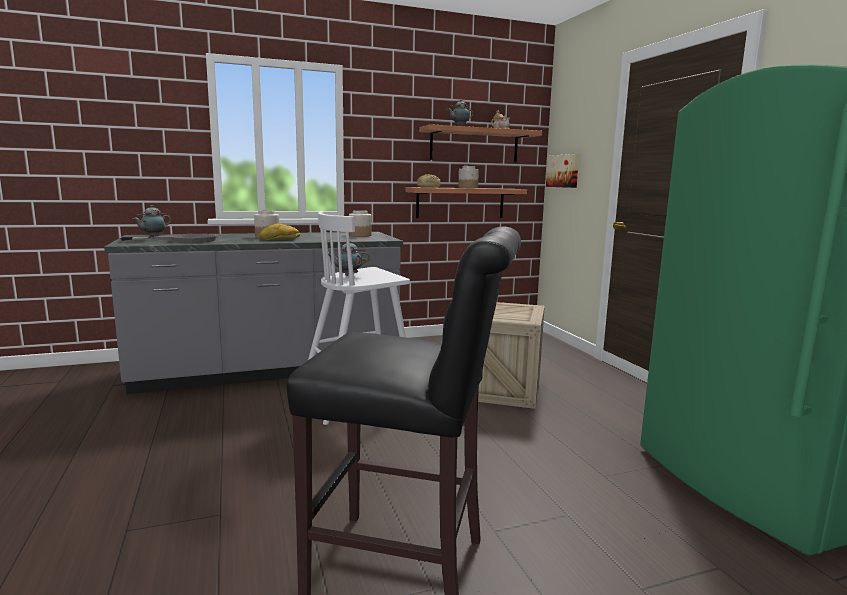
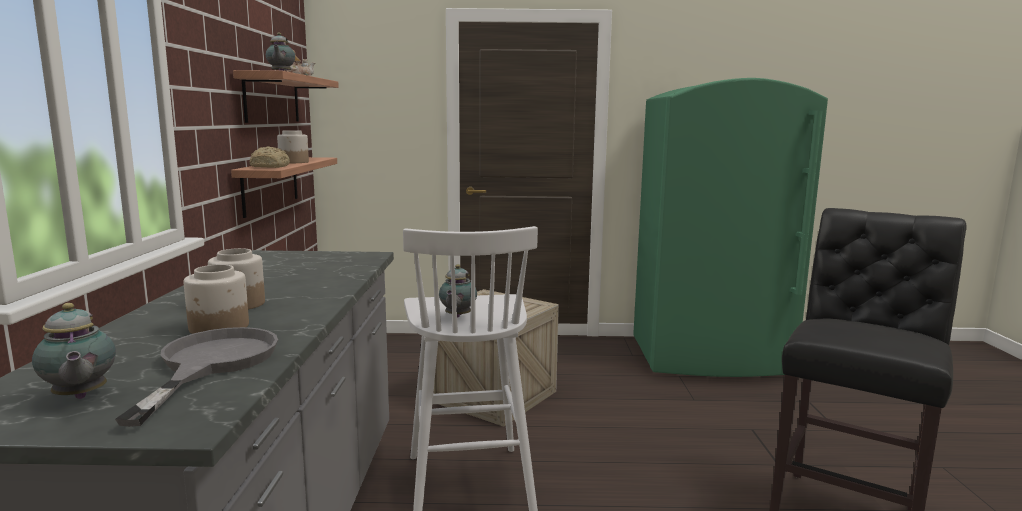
camera: 70 degrees left, 0 degrees up
(280, 239) = (300, 299): bread -> none
(360, 235) = (301, 260): jar -> jar (219, 327)
(563, 171) = (355, 131): picture -> none

